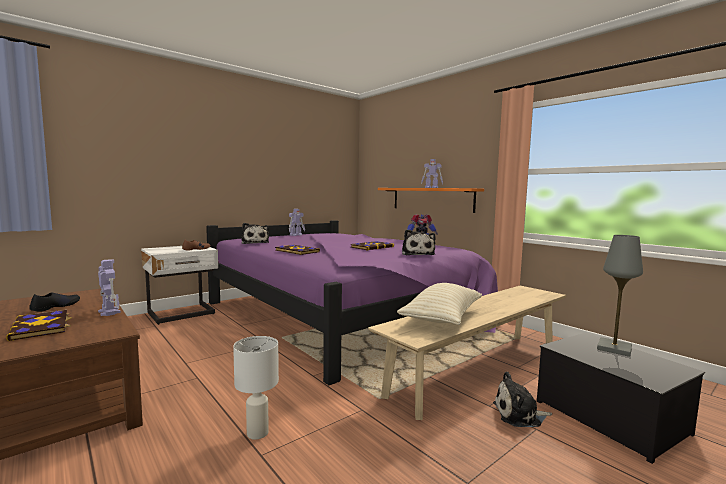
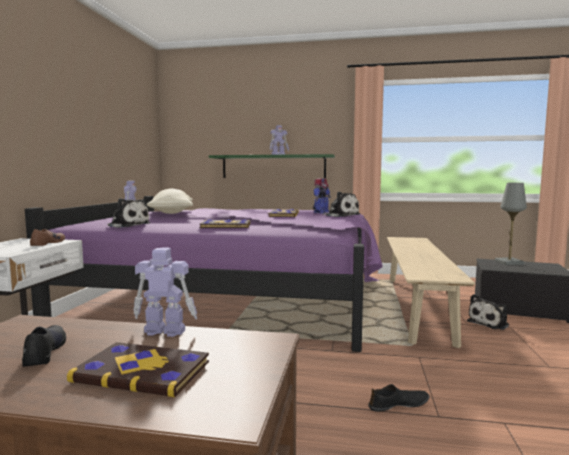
camera: 40 degrees left, 0 degrees up
(257, 432) = (398, 405): white table lamp -> black shoe
(431, 199) = (273, 166): orange shelf -> green shelf
(442, 318) = (422, 263): beige pillow -> beige pillow (172, 213)

